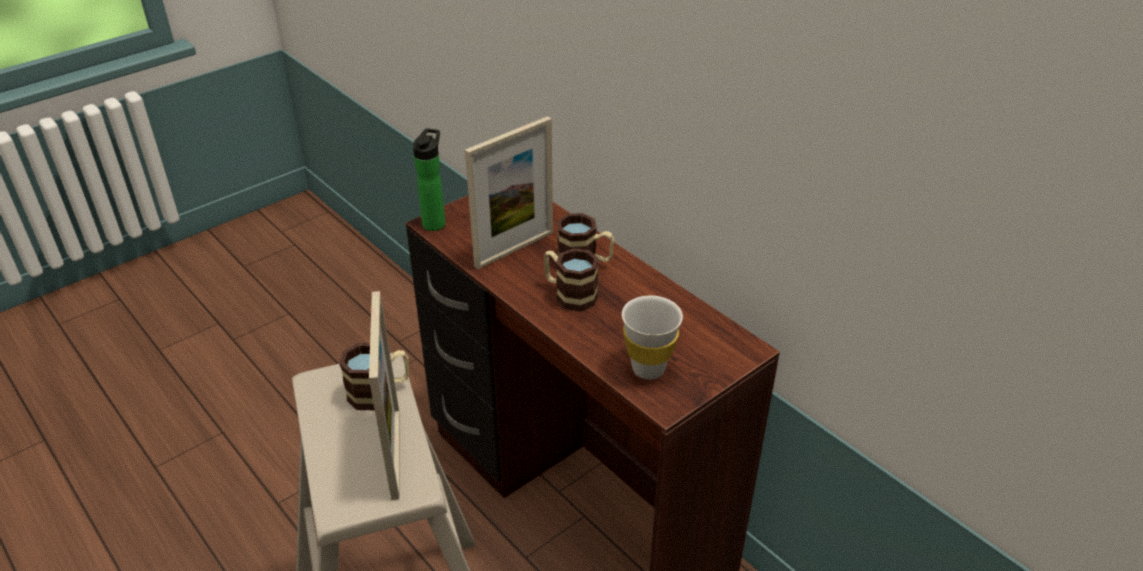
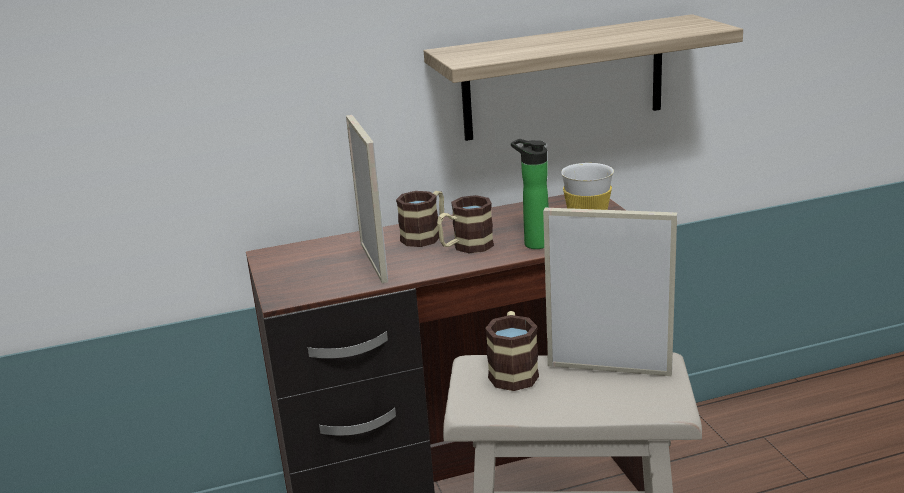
camera: 65 degrees left, 15 degrees down
(435, 222) = (283, 295): bottle -> bottle (533, 243)
(782, 215) = (563, 78): none -> shelf

